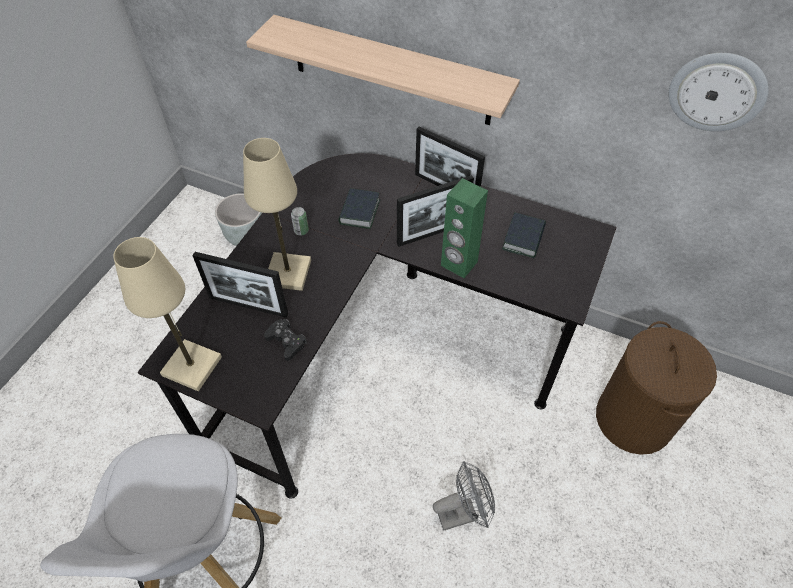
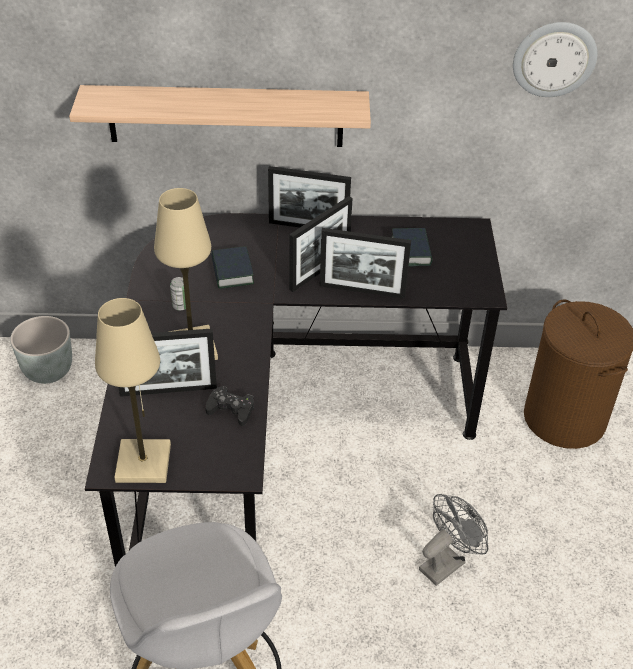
camera: 25 degrees left, 10 degrees down
(458, 264) = (362, 290): green speaker -> picture frame

